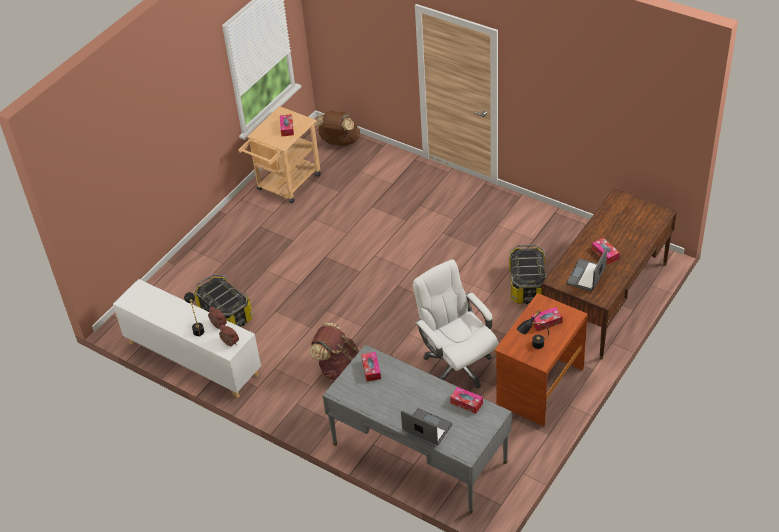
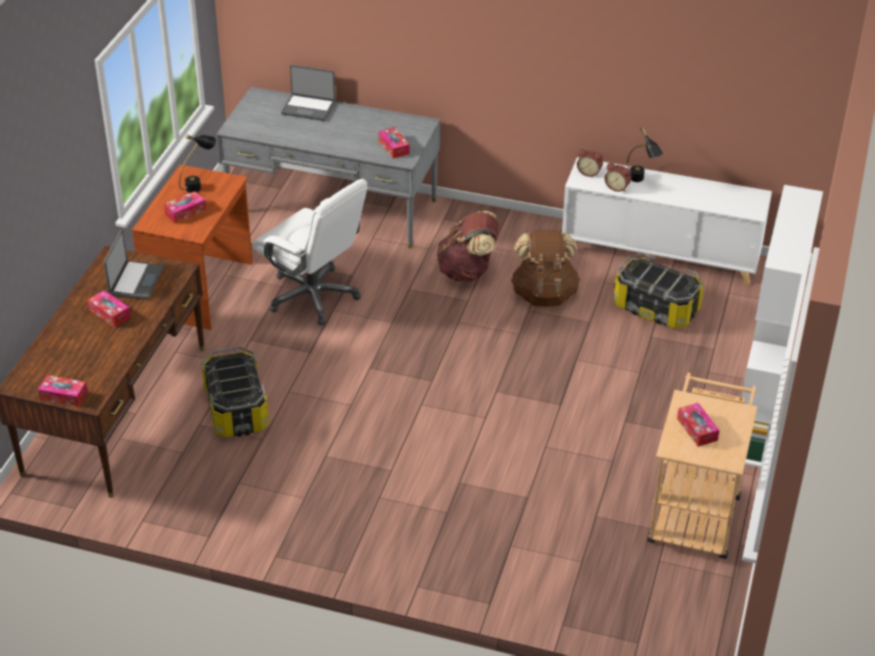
camera: 160 degrees right, 5 degrees down
(216, 228) = (759, 421): none -> white bookcase
(339, 142) = (650, 617): brown backpack -> brown backpack (544, 294)
(466, 403) = (269, 133): tissue box -> tissue box (63, 396)

